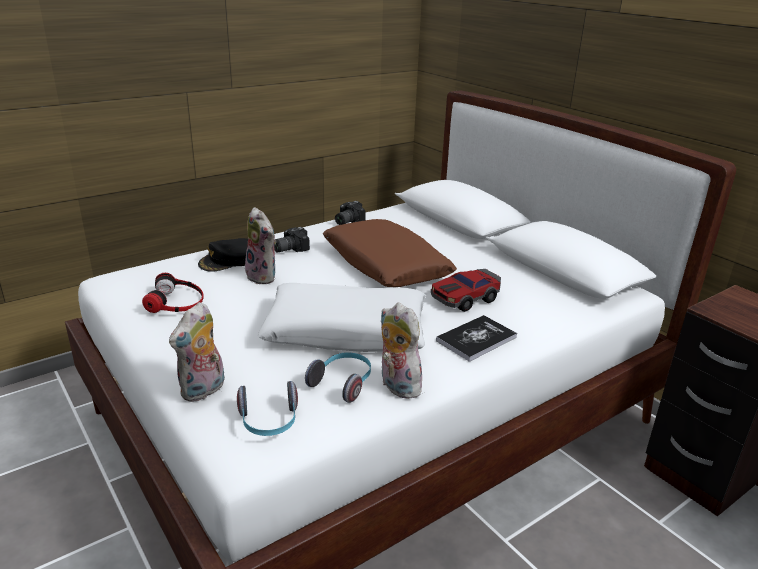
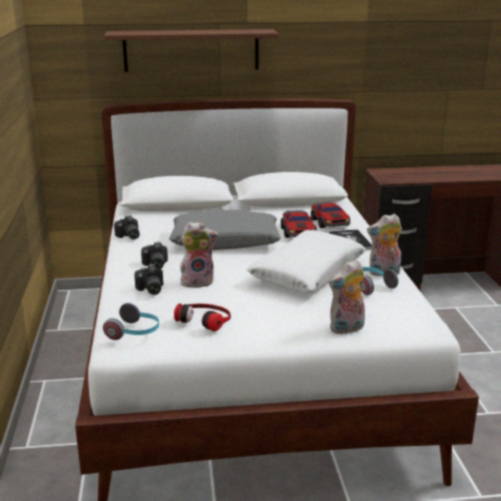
camera: 60 degrees left, 5 degrees down
(203, 391) = (347, 329): plush toy -> plush toy turned 90 degrees clockwise
(228, 260) = (149, 290): black cap -> camera
(269, 422) = (398, 314): headphones -> headphones (135, 333)
(385, 265) = (225, 241): brown pillow -> grey pillow
(526, 311) = (329, 222): none -> toy car
(548, 41) = (191, 50): none -> brown shelf

